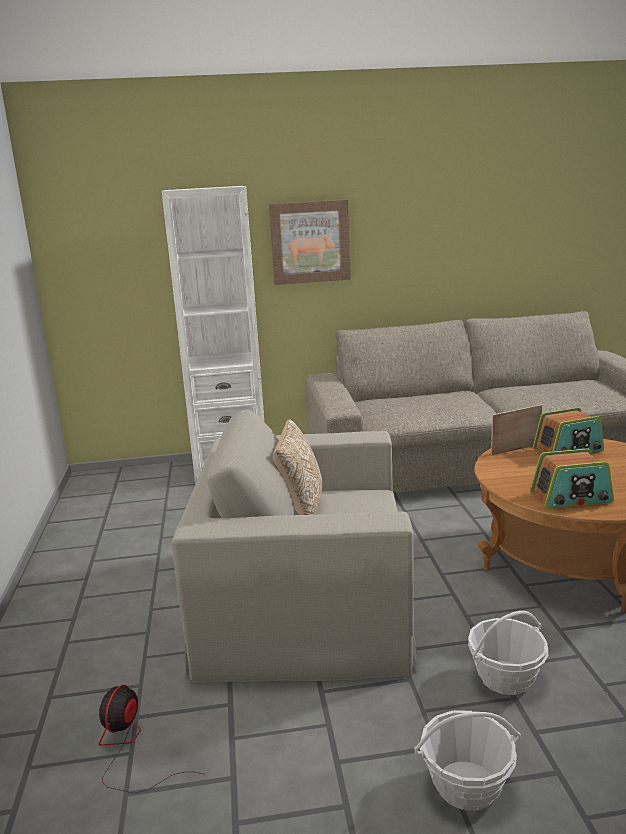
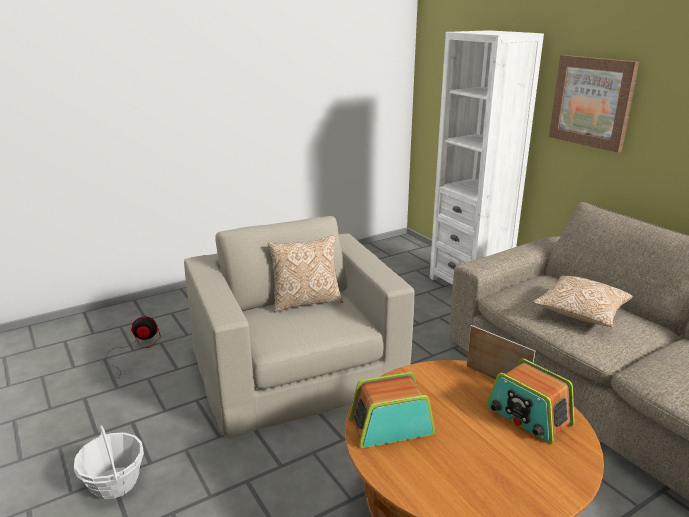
camera: 65 degrees right, 5 degrees up
(434, 404) = (580, 313): none -> pillow
(505, 677) = (234, 488): basket -> none
(571, 498) = (390, 427): radio -> radio turned 105 degrees clockwise

